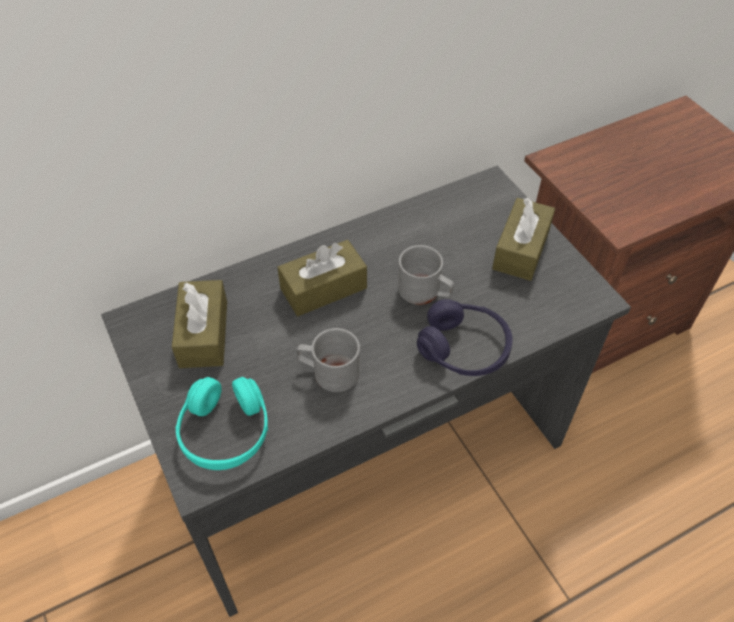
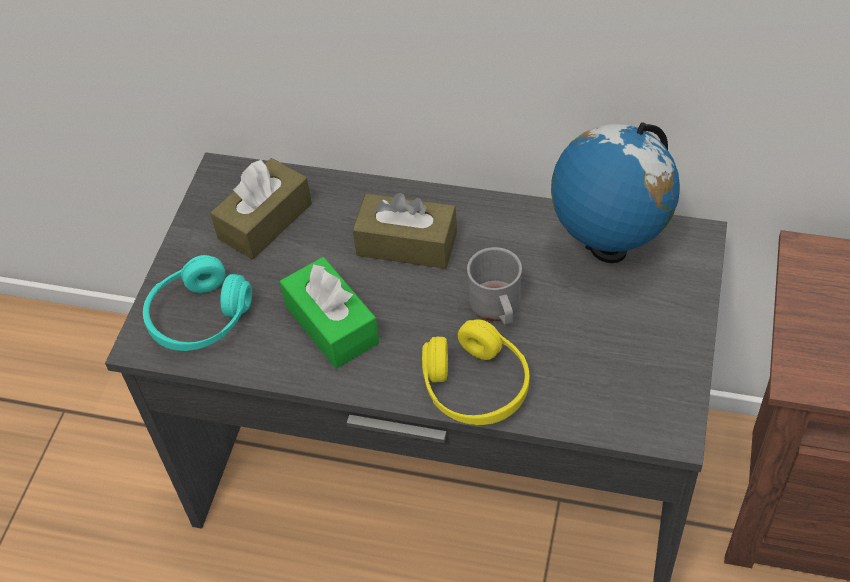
camera: 45 degrees right, 0 degrees up
(329, 372) = (332, 324): grey mug -> green tissue box
(450, 217) = (608, 248): none -> globe
(464, 348) = (475, 386): purple headphones -> yellow headphones
(521, 249) = (647, 328): brown tissue box -> none

